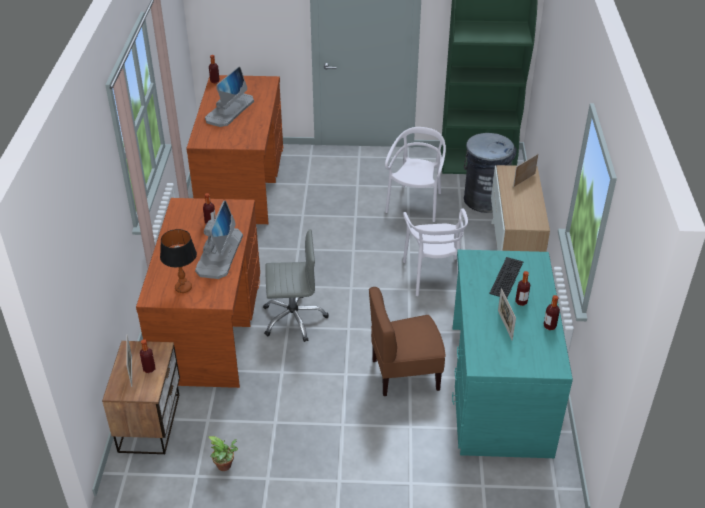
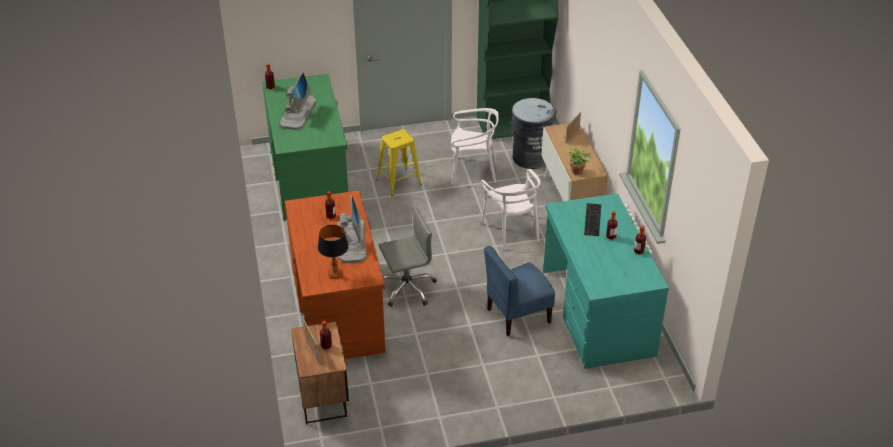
camera: 15 degrees left, 0 degrees up
(226, 466) = (401, 415): potted plant -> potted plant (578, 172)
(242, 183) = (309, 177): brown desk -> green desk
(332, 203) = (399, 182): none -> yellow stool
(404, 374) = (518, 315): brown chair -> blue chair
(415, 204) = (472, 171): white chair -> white chair turned 90 degrees clockwise
(505, 325) = (604, 257): picture frame -> none

